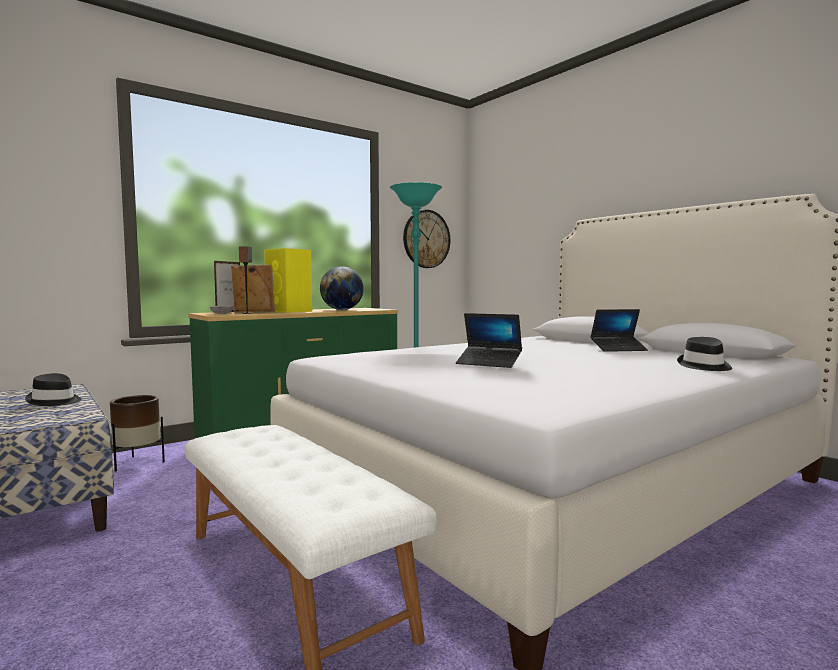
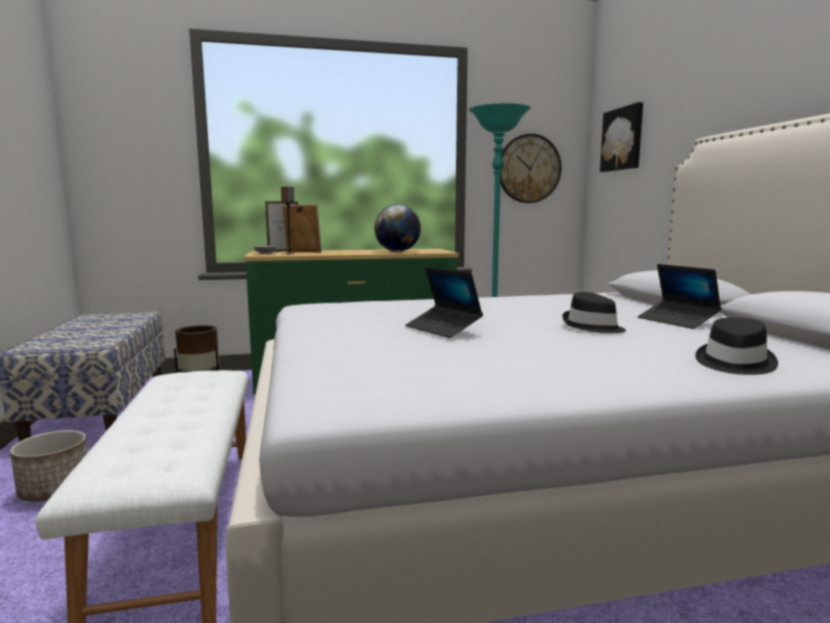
camera: 25 degrees right, 5 degrees up
(54, 401) = (110, 327): black hat -> black hat (592, 327)
(92, 586) = (54, 490): none -> planter
(289, 311) = (340, 252): yellow speaker -> none
(502, 218) = (623, 139): none -> picture
(618, 349) = (677, 321): laptop -> laptop turned 45 degrees clockwise

